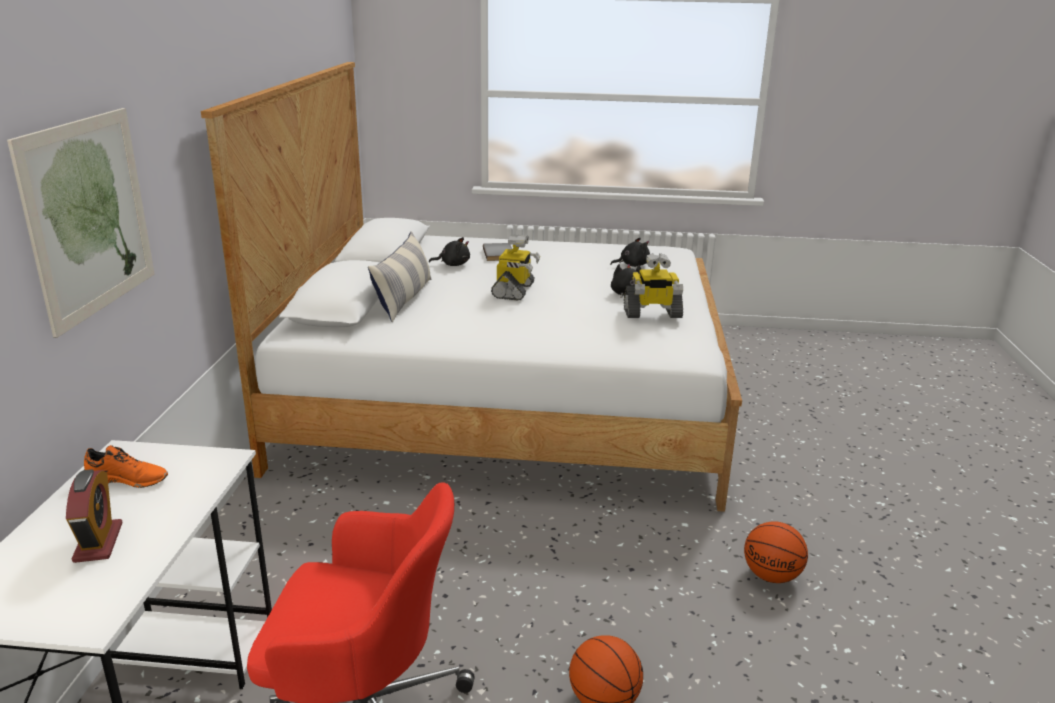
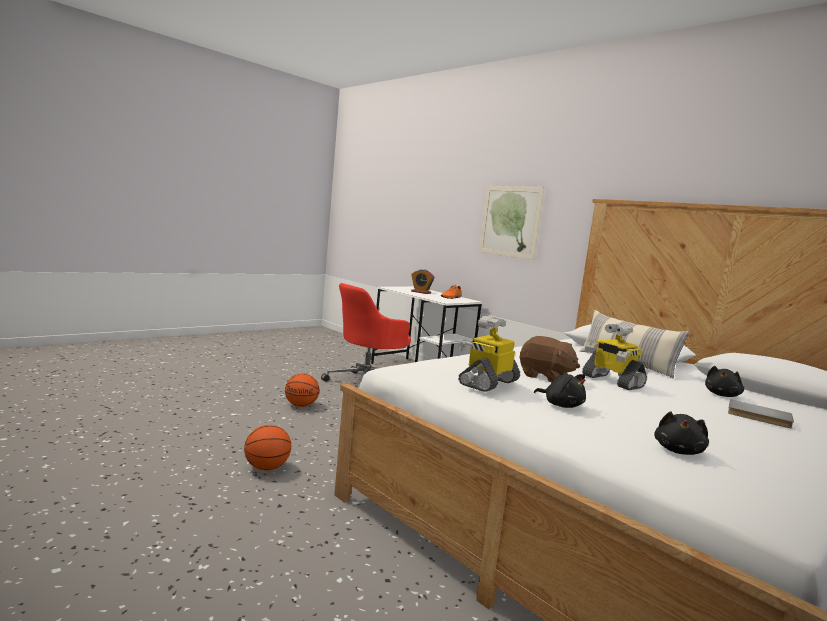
camera: 130 degrees right, 15 degrees down
(570, 307) = (545, 377): none -> brown plush toy

